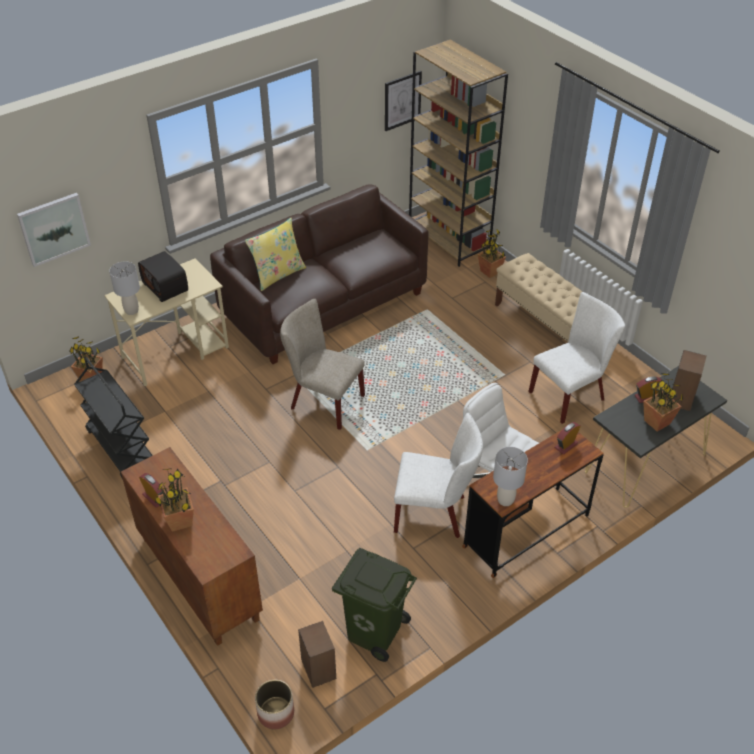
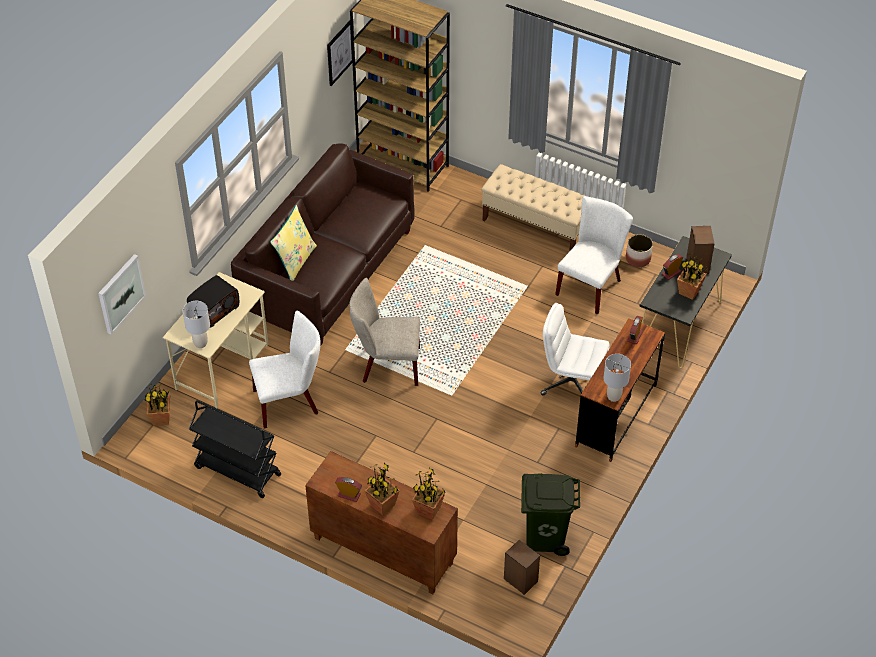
camera: 25 degrees left, 5 degrees up
(166, 287) = (214, 309): radio -> radio turned 75 degrees counterclockwise
(276, 712) = (508, 622): planter -> planter (638, 258)
(435, 513) = (538, 428): white chair -> white chair (290, 401)
(490, 272) = (460, 187): potted plant -> potted plant (429, 510)

